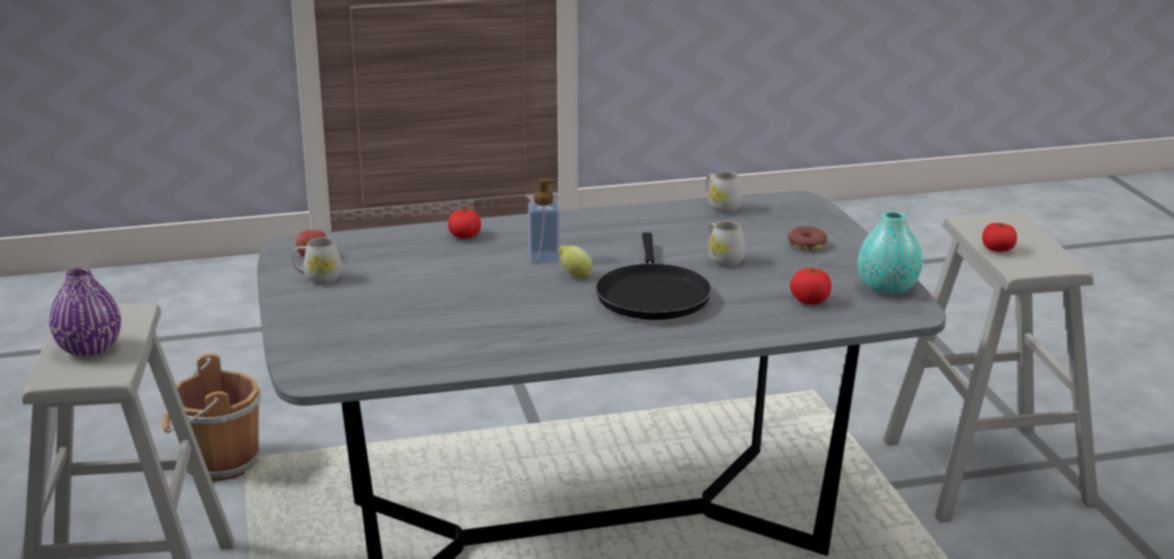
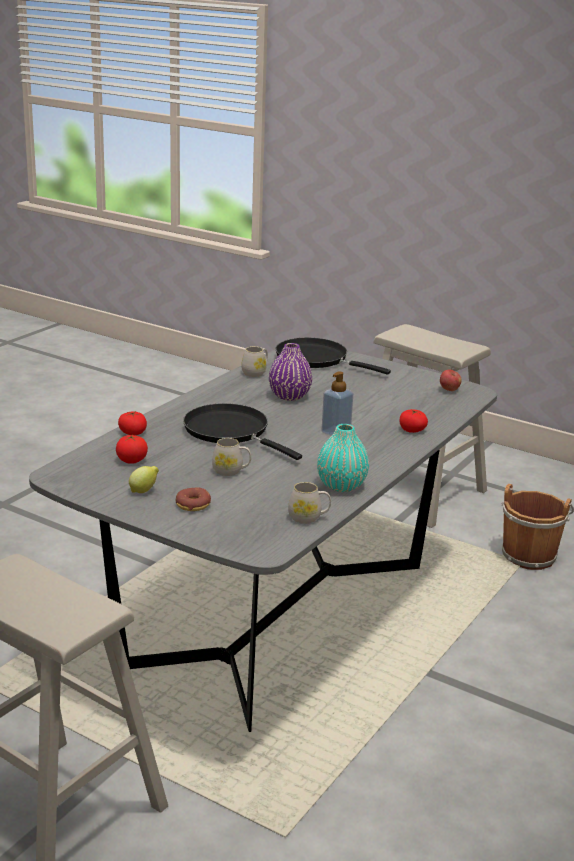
camera: 135 degrees right, 0 degrees up
(89, 349) = (426, 339): purple vase -> purple vase (289, 396)
(318, 278) = (415, 382): white mug -> white mug (256, 372)
(342, 351) = (316, 359): none -> black frying pan
(574, 275) = (296, 428): lemon -> lemon (144, 491)
(887, 288) = (92, 488): turquoise vase -> turquoise vase (341, 486)
(998, 249) = (48, 583): tomato -> tomato (133, 433)

